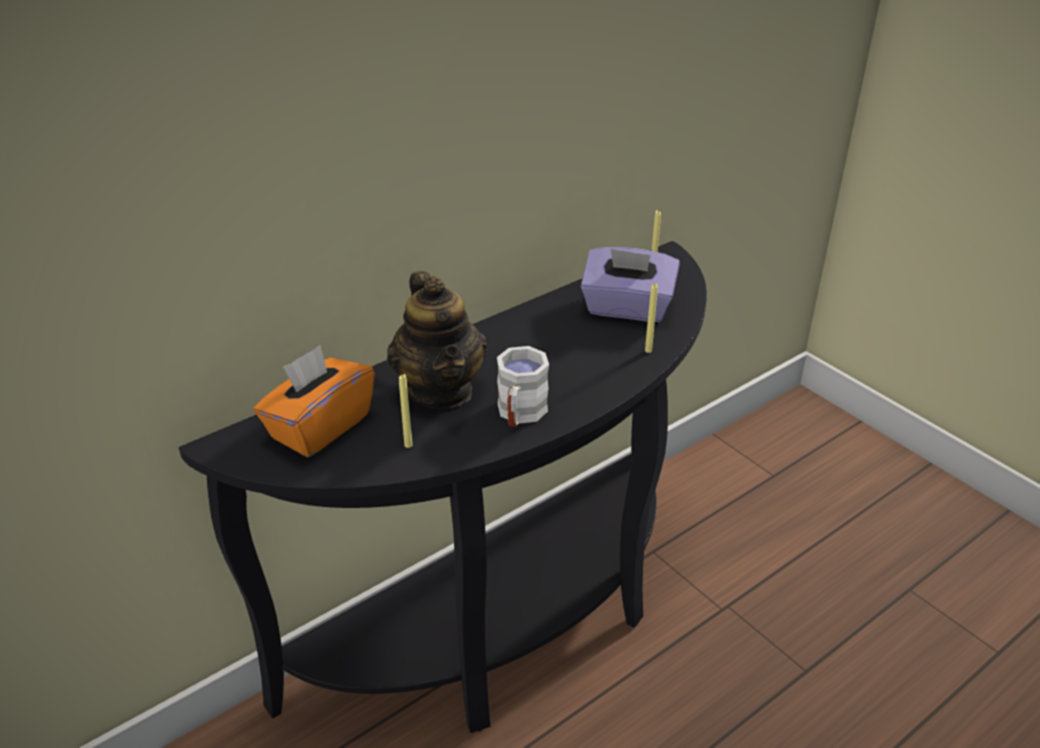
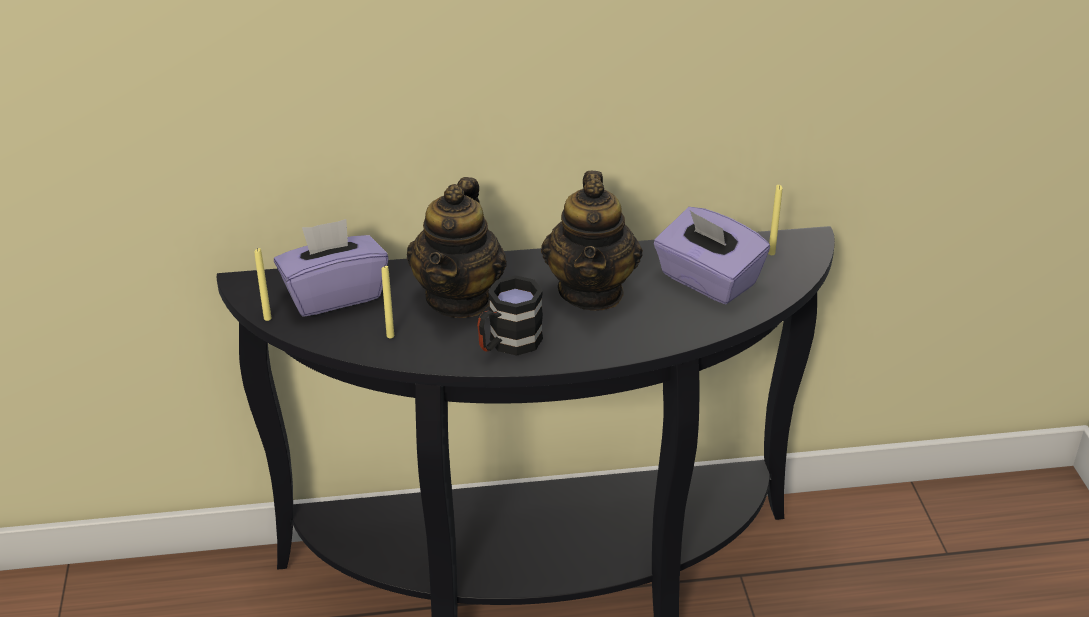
camera: 30 degrees right, 0 degrees up
(319, 427) = (334, 295): orange tissue box -> purple tissue box
(520, 414) = (507, 344): white mug -> black mug
(546, 346) = (591, 291): none -> teapot
(648, 350) = (686, 328): yellow candle -> yellow candle (267, 318)

